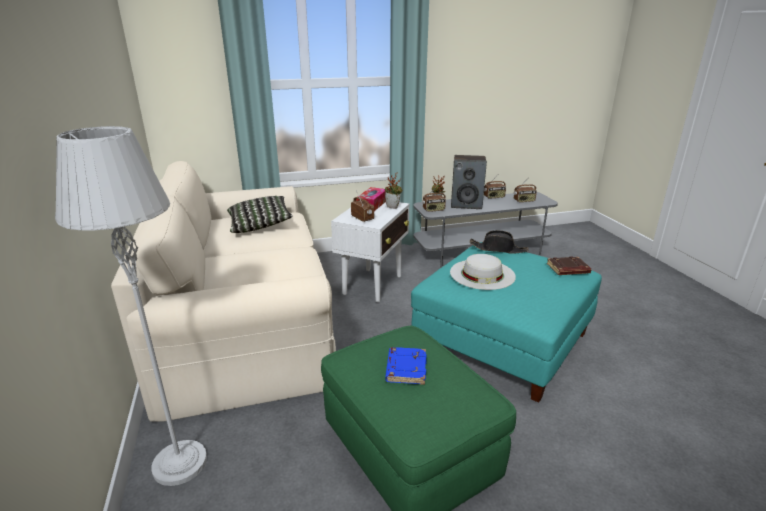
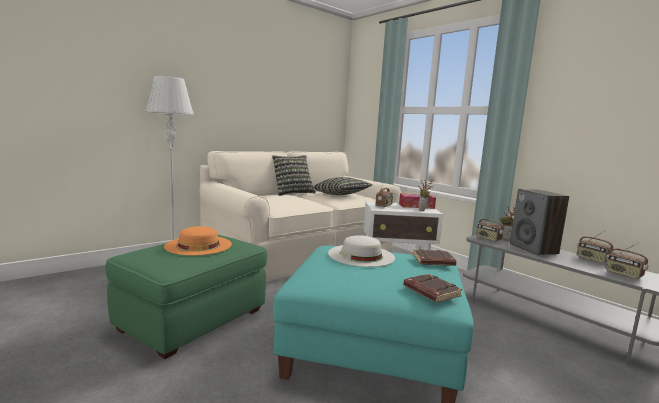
camera: 65 degrees right, 15 degrees down
(206, 253) = (292, 193): none -> pillow
(405, 368) = (198, 245): blue book -> orange hat
(498, 249) = (433, 261): black hat -> brown book

